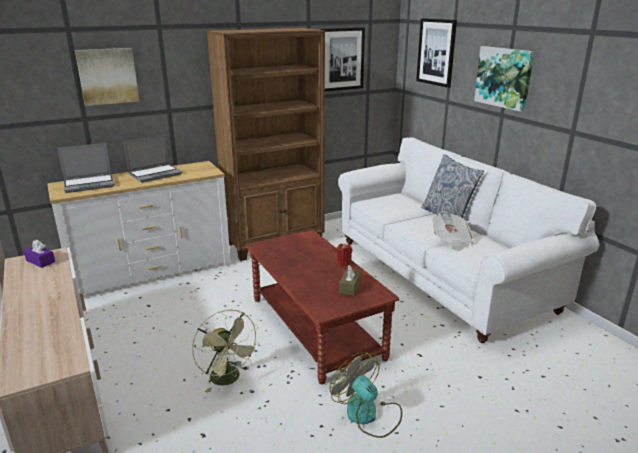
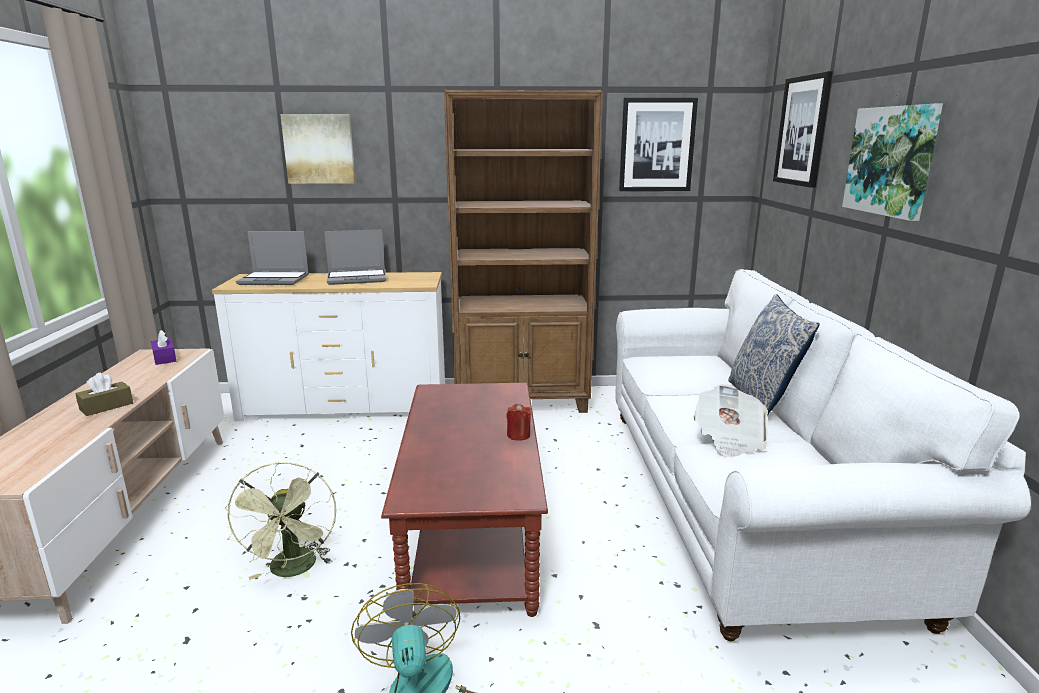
camera: 25 degrees right, 5 degrees down
(350, 287) = (487, 473): brown tissue box -> brown tissue box (106, 406)

